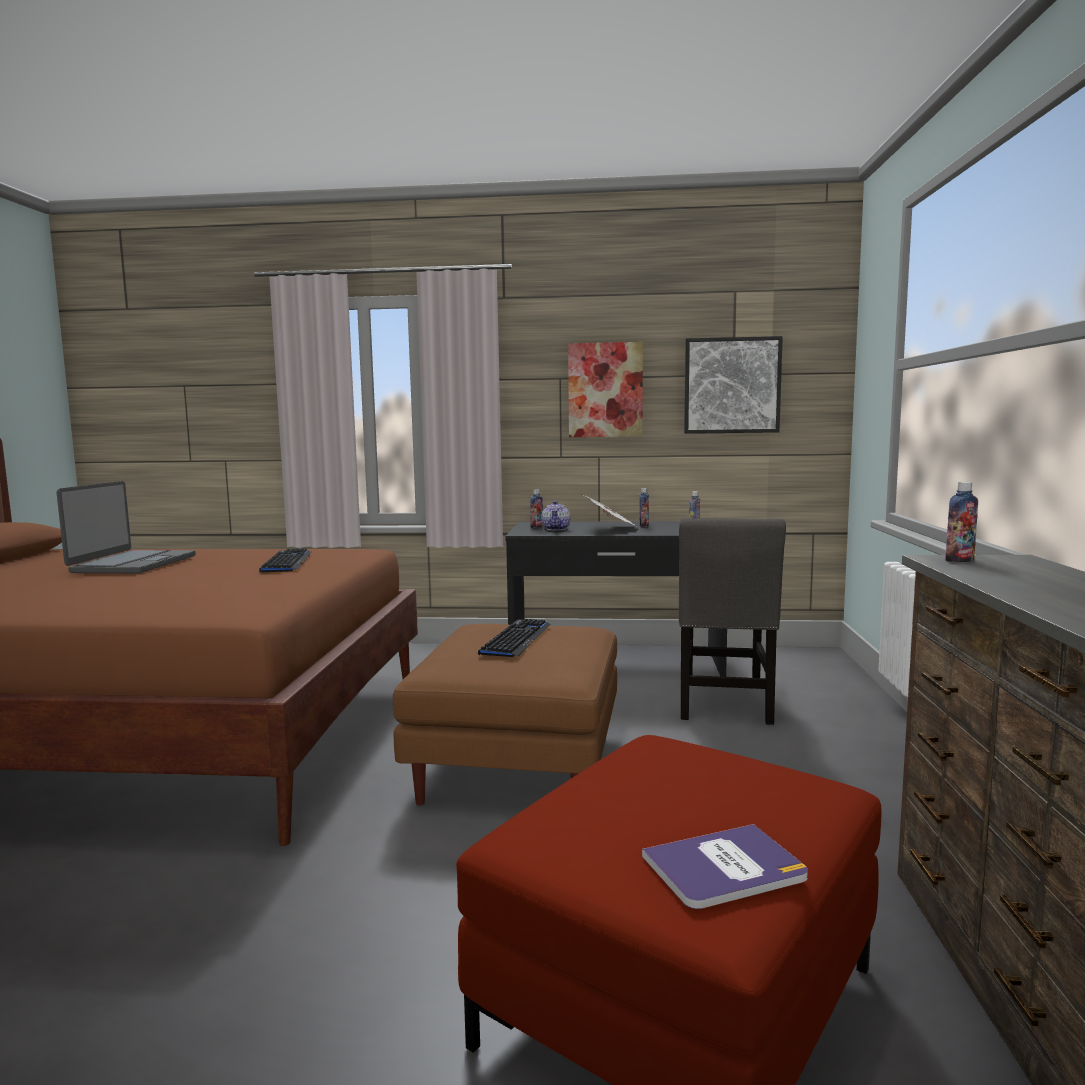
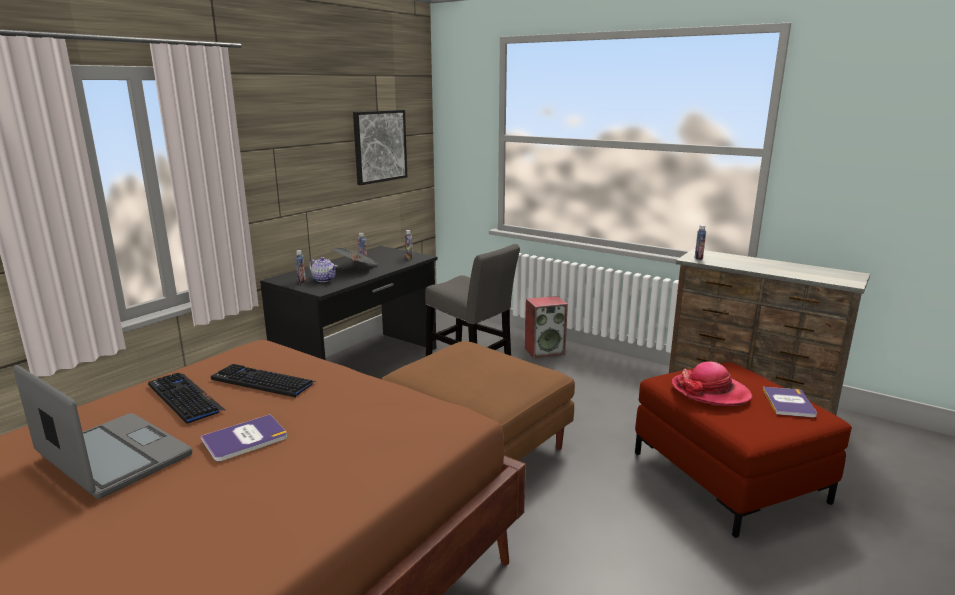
camera: 60 degrees left, 10 degrees up
(168, 575) = (245, 439): none -> book
(516, 639) = (472, 367): keyboard -> keyboard (184, 398)
(605, 390) = (307, 156): picture -> none
(659, 782) = (710, 392): none -> hat
(859, 735) = (545, 351): none -> speaker

